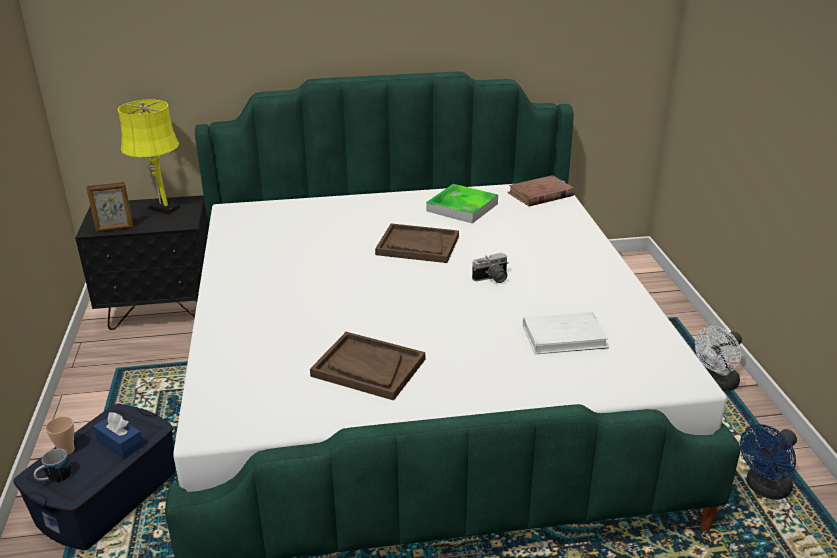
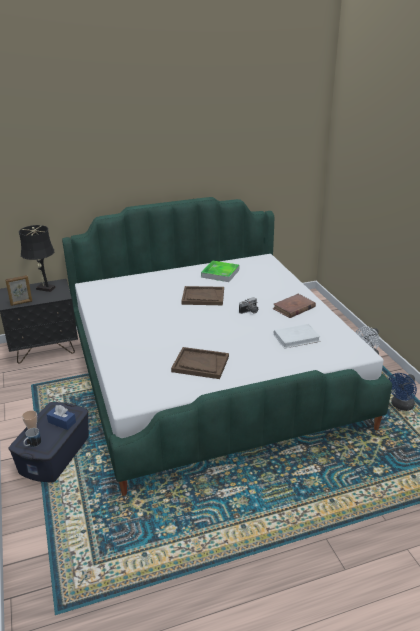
camera: 10 degrees left, 0 degrees up
(161, 208) = (44, 288): yellow table lamp -> black table lamp
(540, 194) = (261, 262): brown book -> brown book (293, 308)

